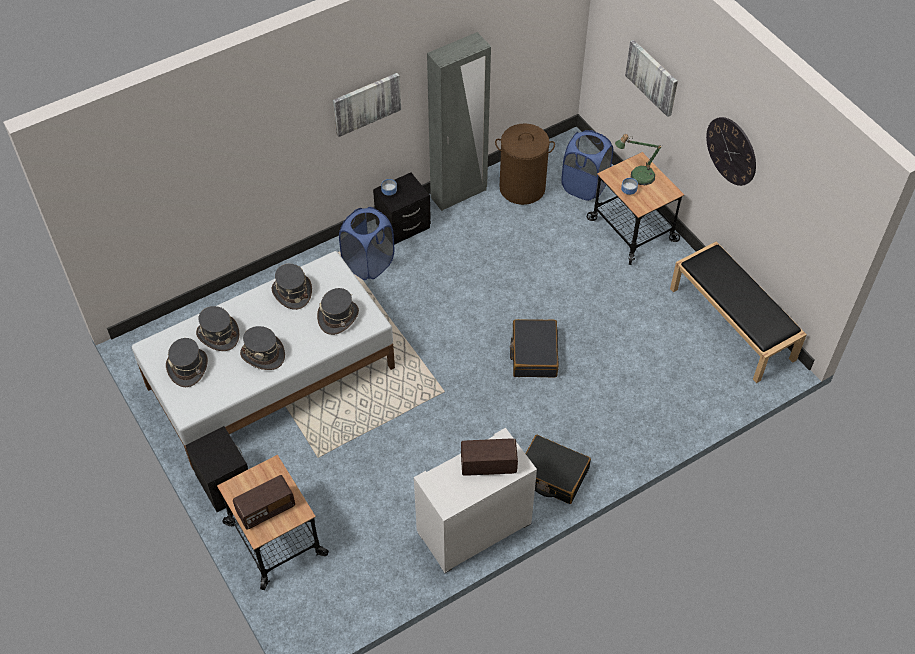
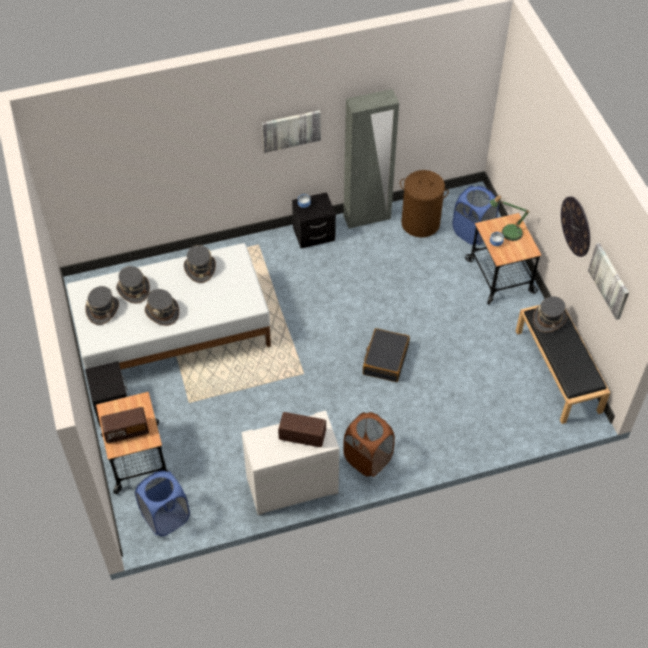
camera: 15 degrees right, 0 degrees up
(338, 317) = (229, 296): grey hat -> grey hat (549, 319)
(368, 264) = (277, 259): blue laundry basket -> blue laundry basket (166, 517)
(552, 475) = (368, 459): black suitcase -> brown laundry basket
(652, 77) = (532, 152): picture -> picture (609, 280)

